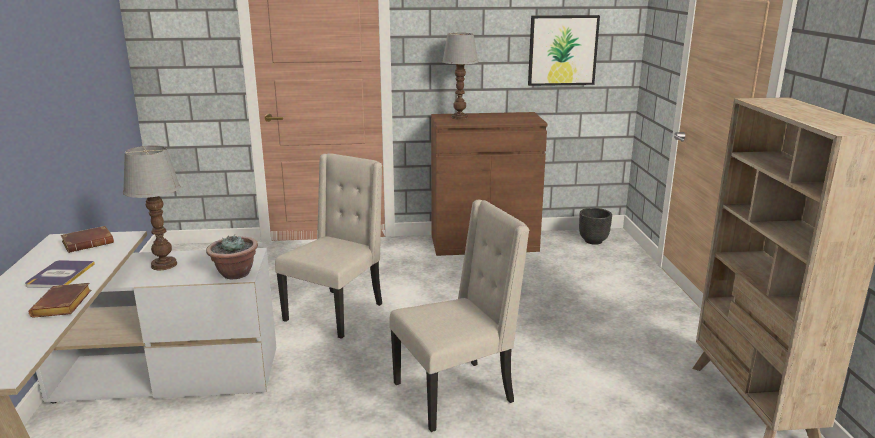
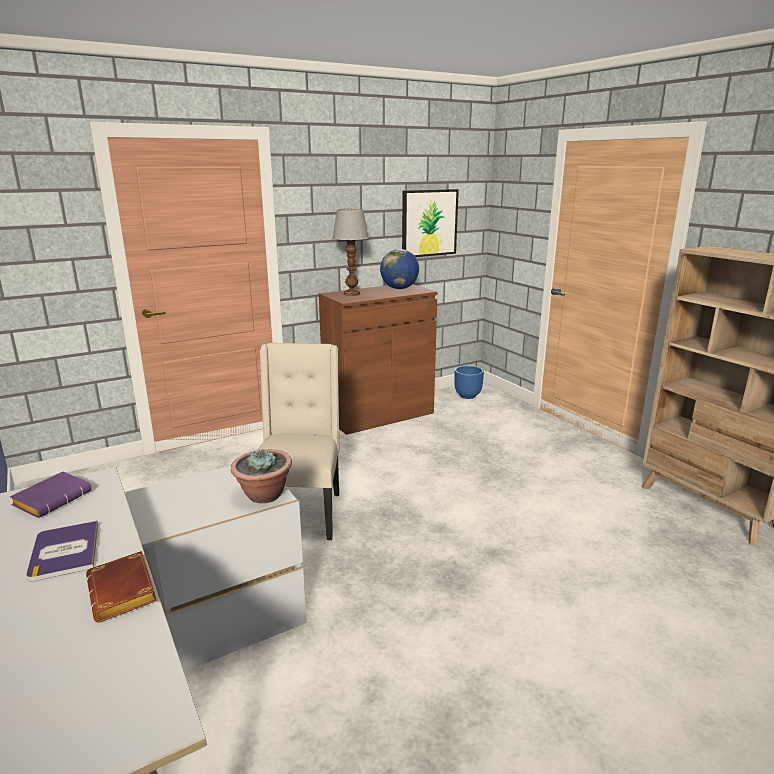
camera: 25 degrees left, 0 degrees up
(89, 243) = (53, 498): brown book -> purple book
(163, 265) = (159, 505): table lamp -> none
(456, 393) = (489, 564): beige chair -> none
(513, 116) = (399, 288): none -> globe
(593, 241) = (467, 396): black planter -> blue planter

